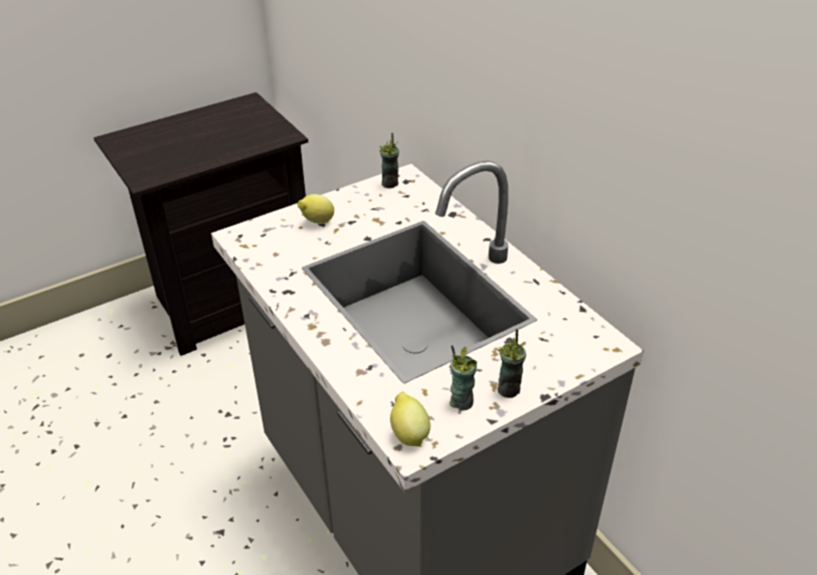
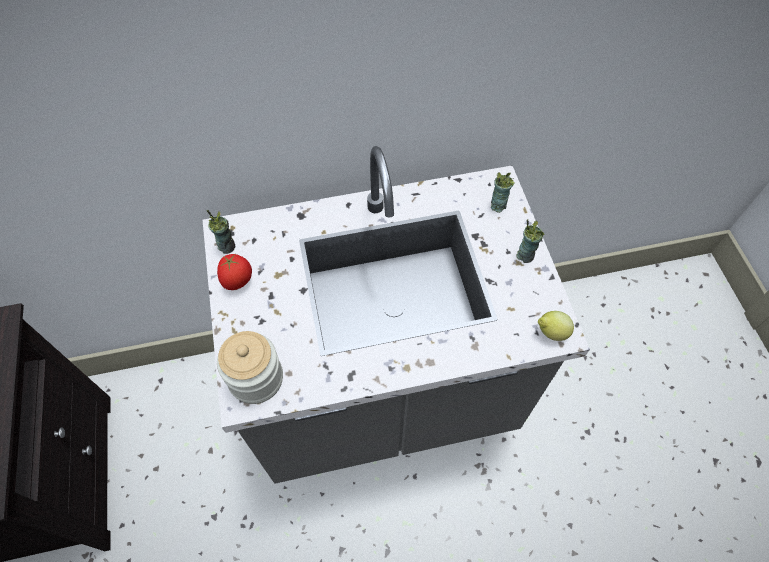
camera: 70 degrees left, 20 degrees up
(263, 237) = (256, 378): none -> jar
(317, 222) = (256, 325): lemon -> none
(356, 200) = (238, 282): none -> tomato
(461, 401) = (528, 288): cup -> cup (497, 205)

